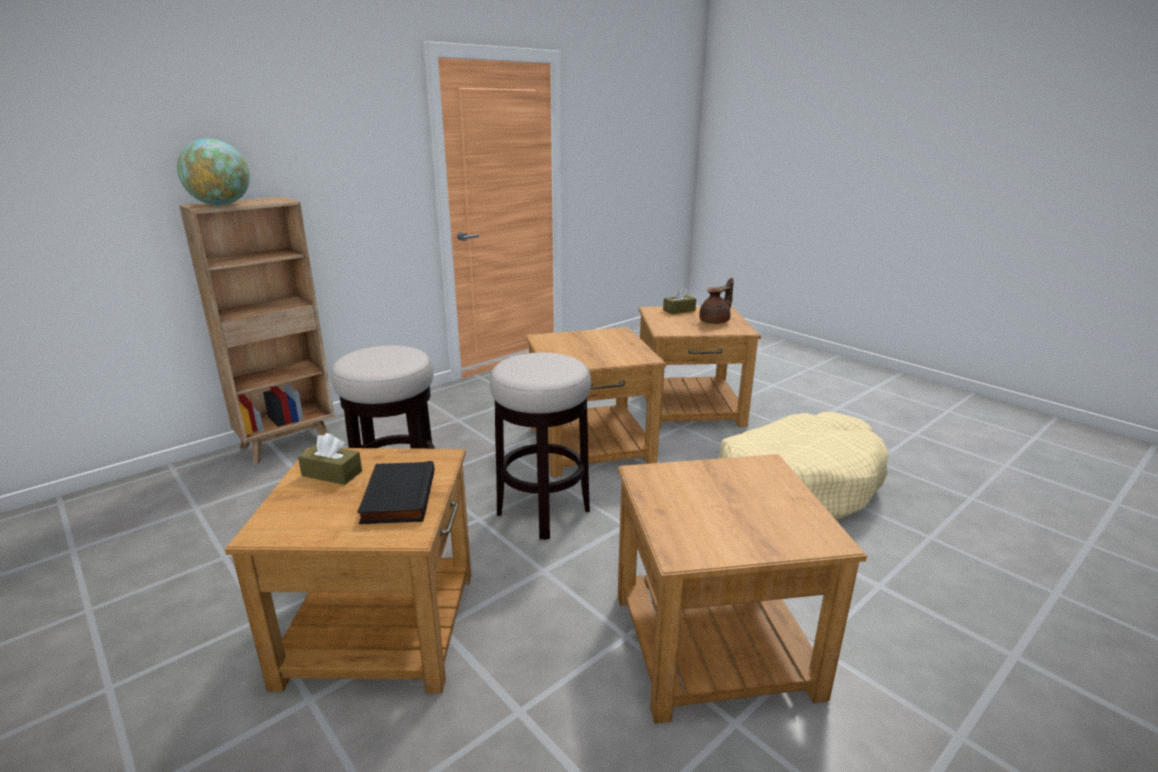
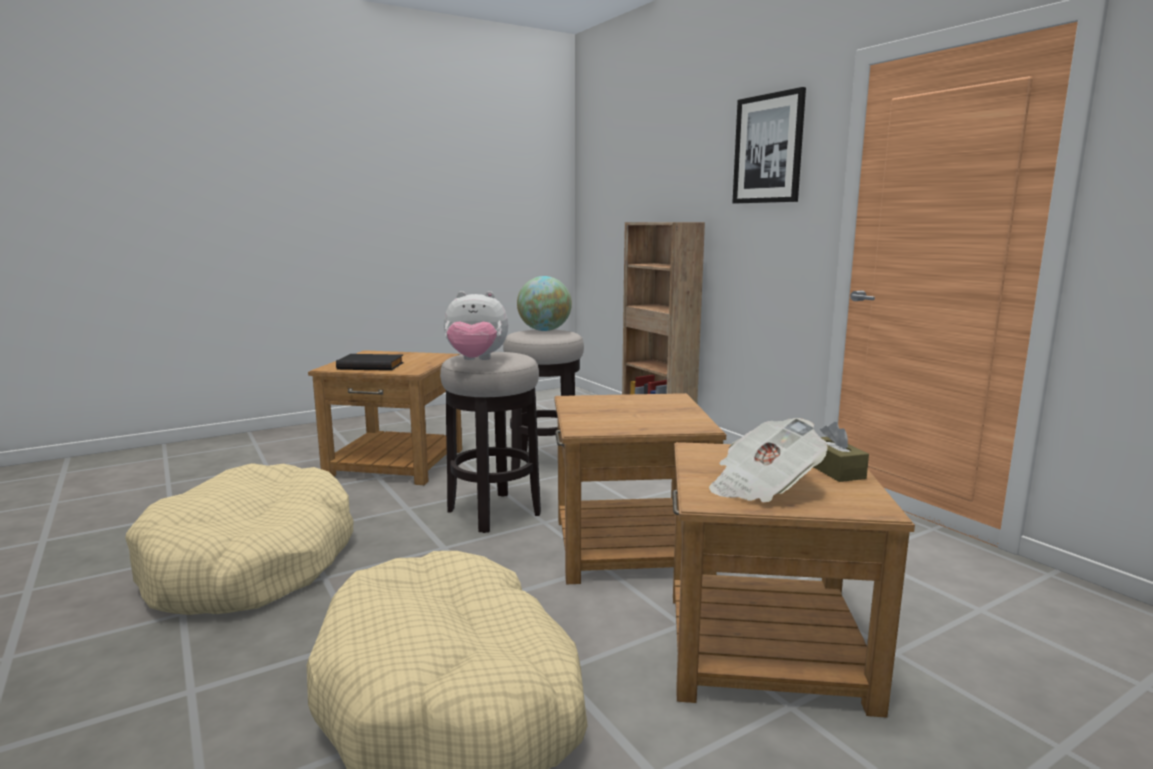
camera: 100 degrees right, 10 degrees down
(221, 205) = (650, 221): globe -> globe (544, 330)
(332, 473) = (417, 357): brown tissue box -> none
(347, 117) = (768, 149): none -> picture
(563, 367) = (476, 361): none -> plush toy
(712, 643) = (250, 563): brown side table -> beige dog bed
(715, 321) = (762, 487): brown teapot -> newspaper

